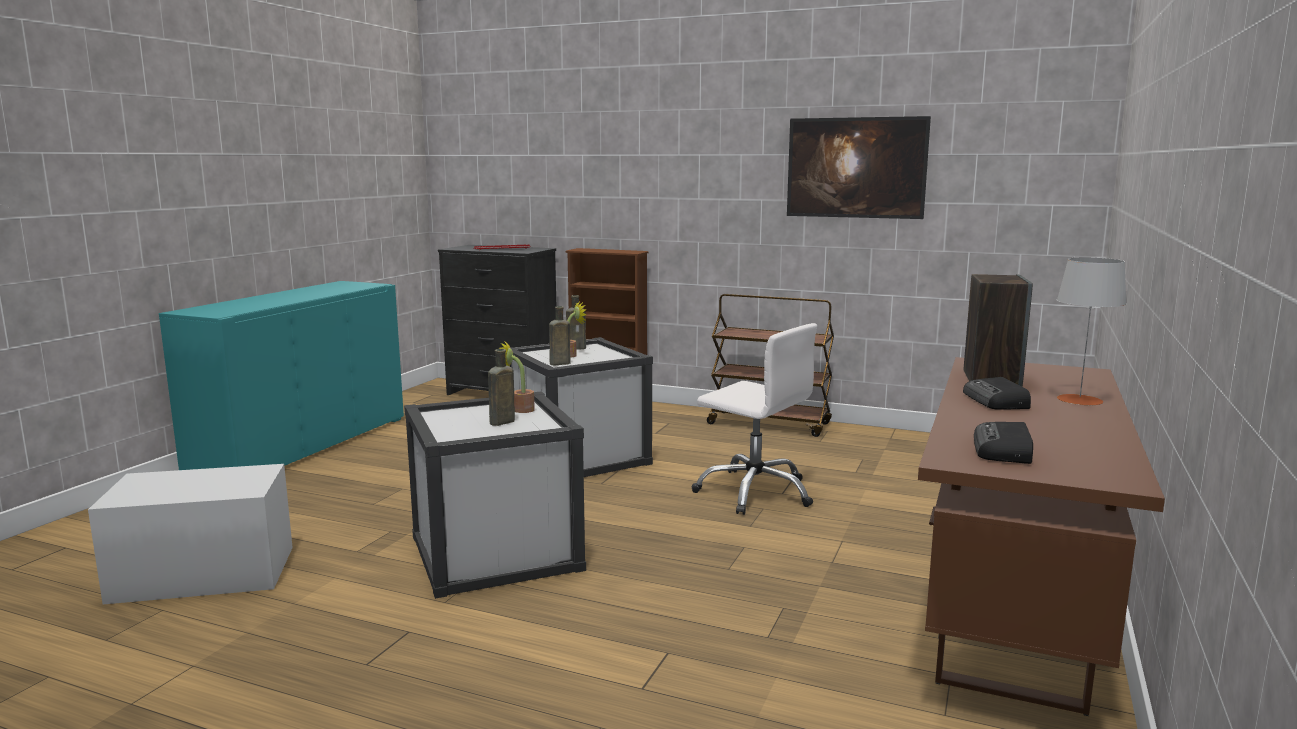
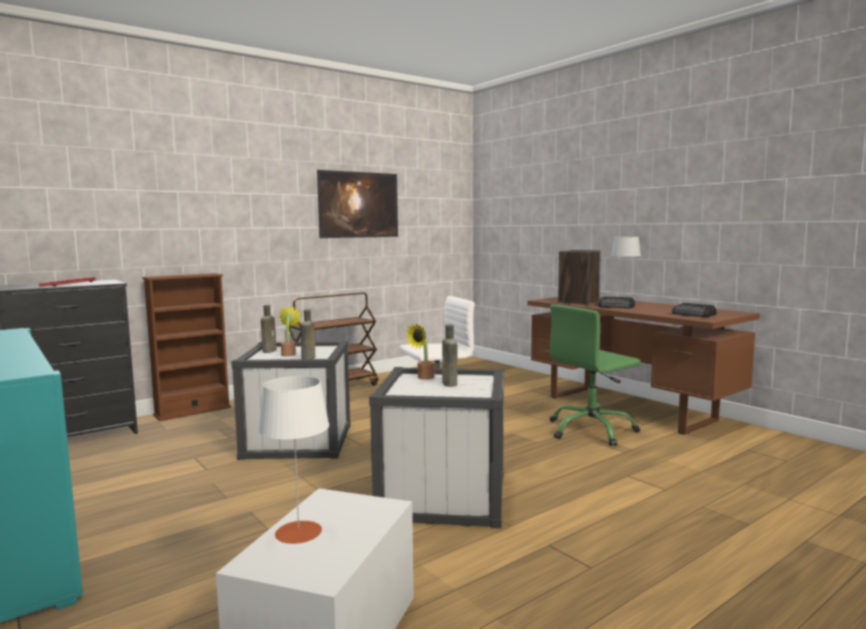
camera: 60 degrees left, 5 degrees down
(192, 477) = (298, 532): none -> white table lamp
(835, 598) = (591, 430): none -> green office chair

